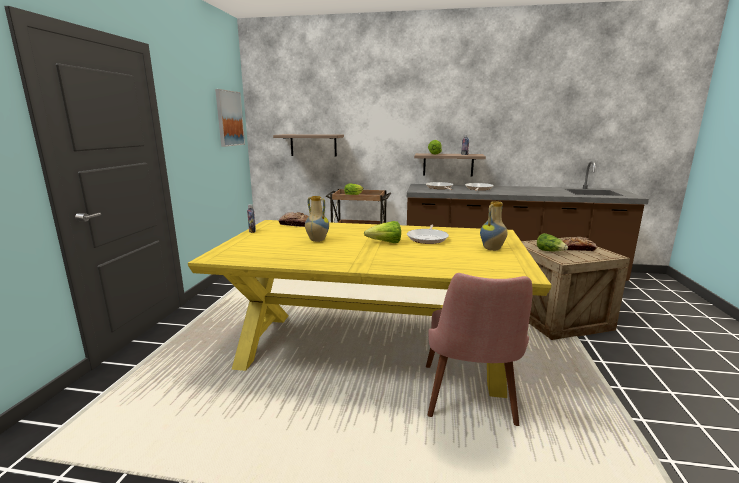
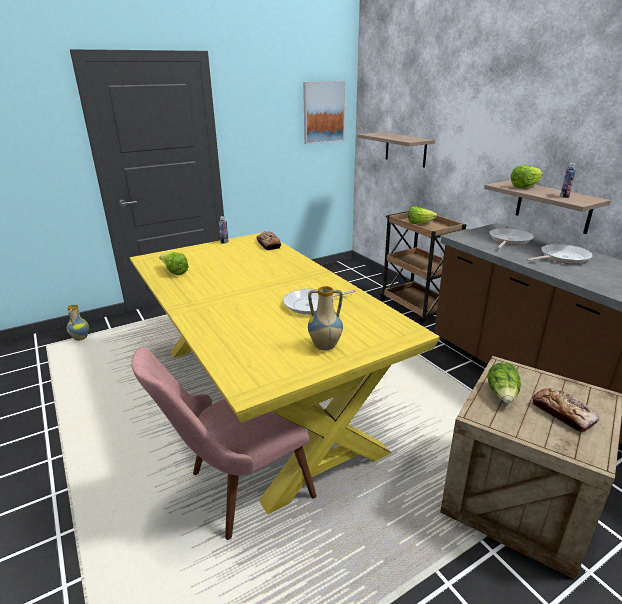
camera: 50 degrees right, 10 degrees up
(317, 240) = (233, 268): vase -> vase (80, 338)
(385, 243) = (265, 293): lettuce -> lettuce (174, 272)

